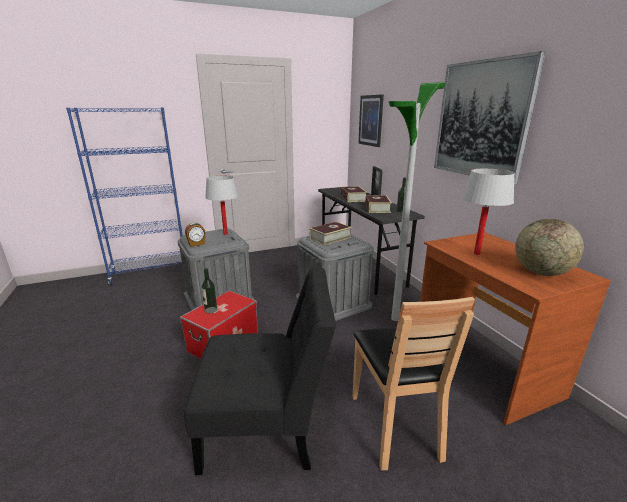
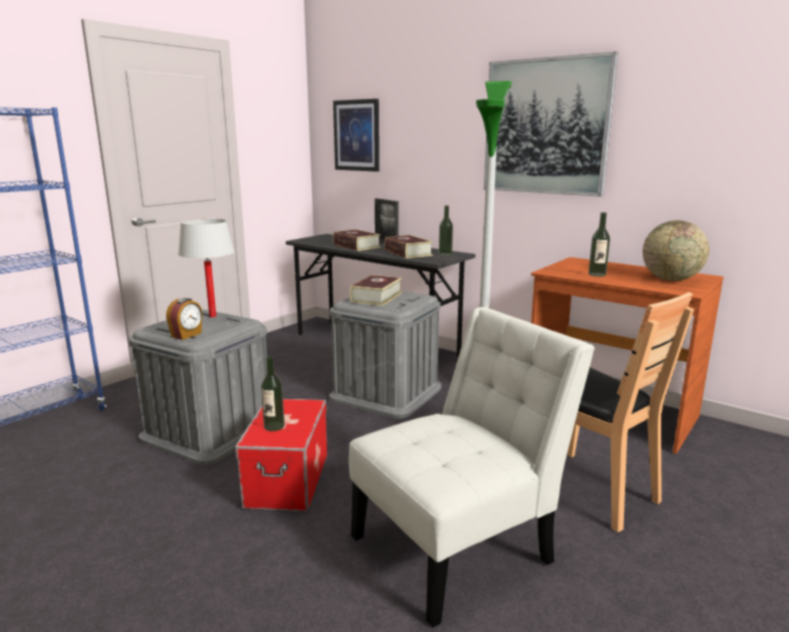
camera: 30 degrees left, 5 degrees down
(267, 427) = (459, 545): black chair -> white chair
(476, 253) = (597, 274): white table lamp -> bottle

